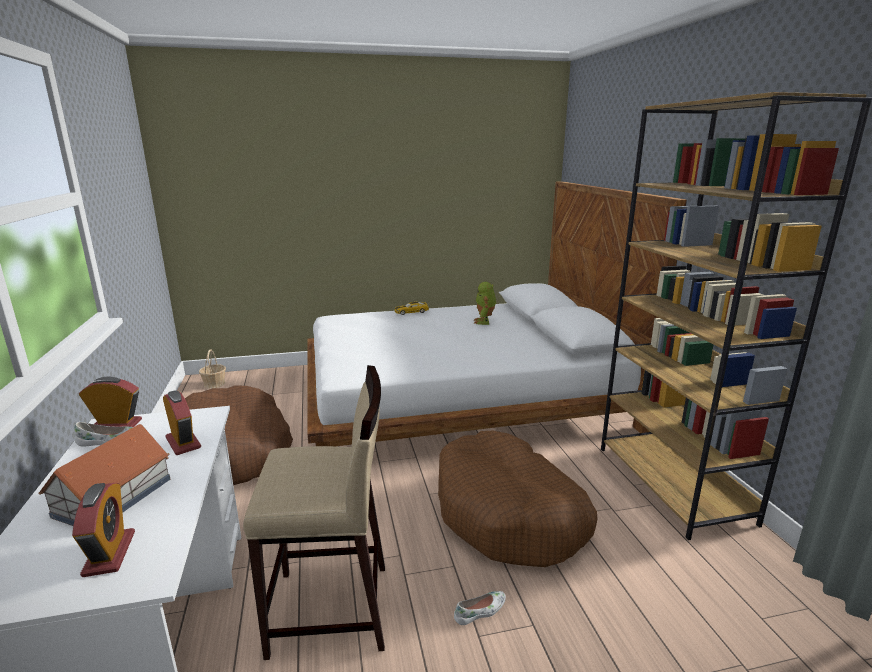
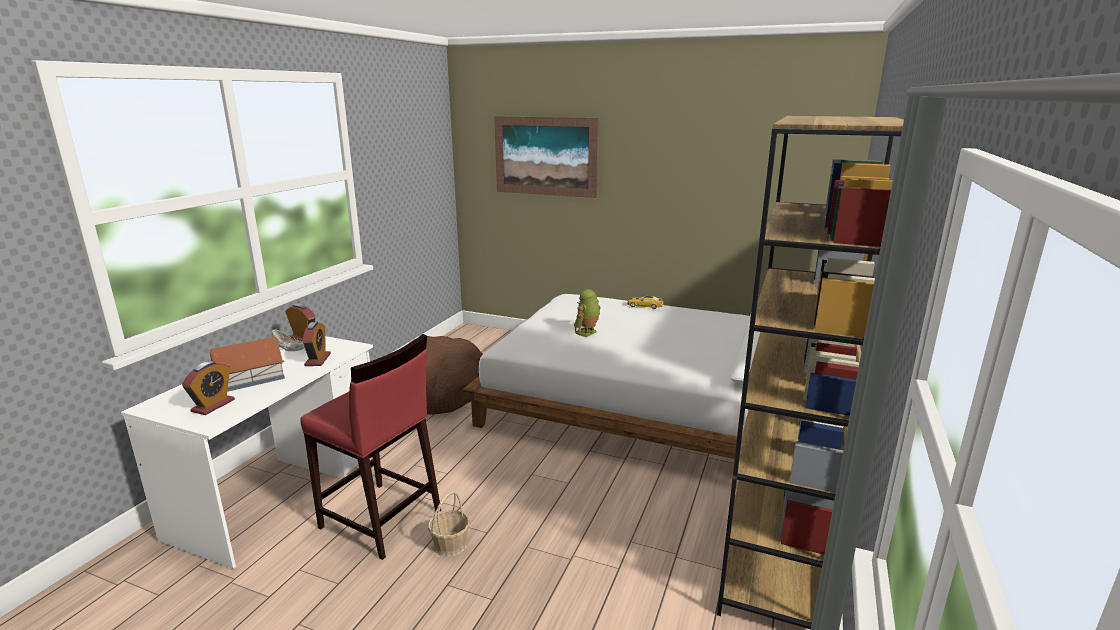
camera: 35 degrees right, 0 degrees up
(214, 384) = (475, 335): basket -> basket (450, 545)
(274, 175) = (545, 156): none -> picture
(331, 610) = (380, 520): beige stool -> red stool
(480, 611) = (467, 571): white shoe -> none
(484, 322) = (701, 331): toy robot -> toy robot (587, 333)
(509, 514) = (576, 516): brown dog bed -> none

